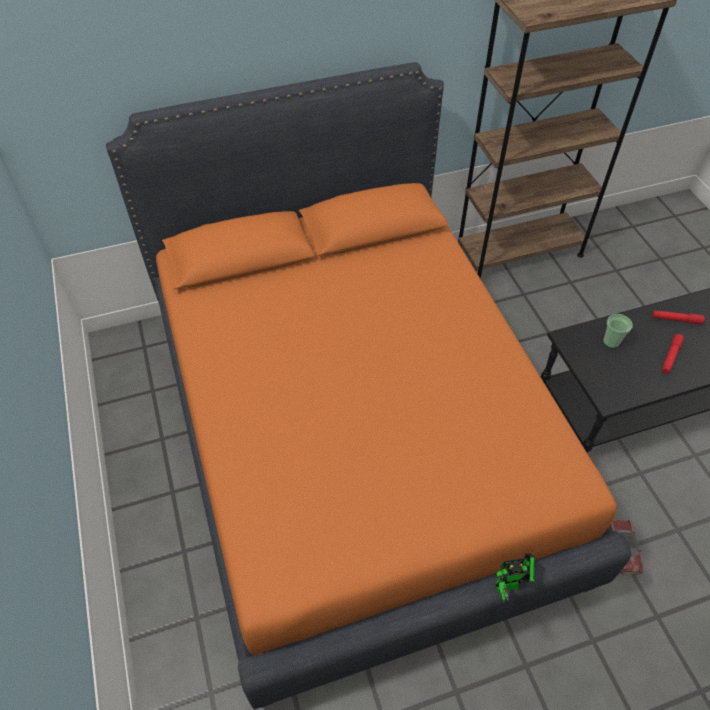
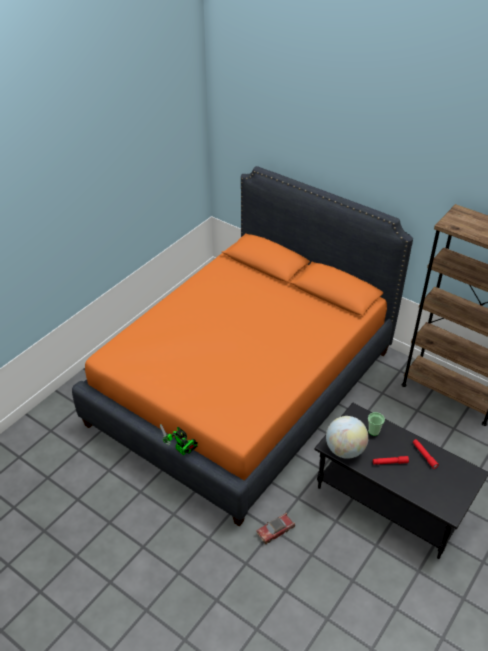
camera: 55 degrees right, 10 degrees down
(626, 388) = (345, 450): none -> globe

